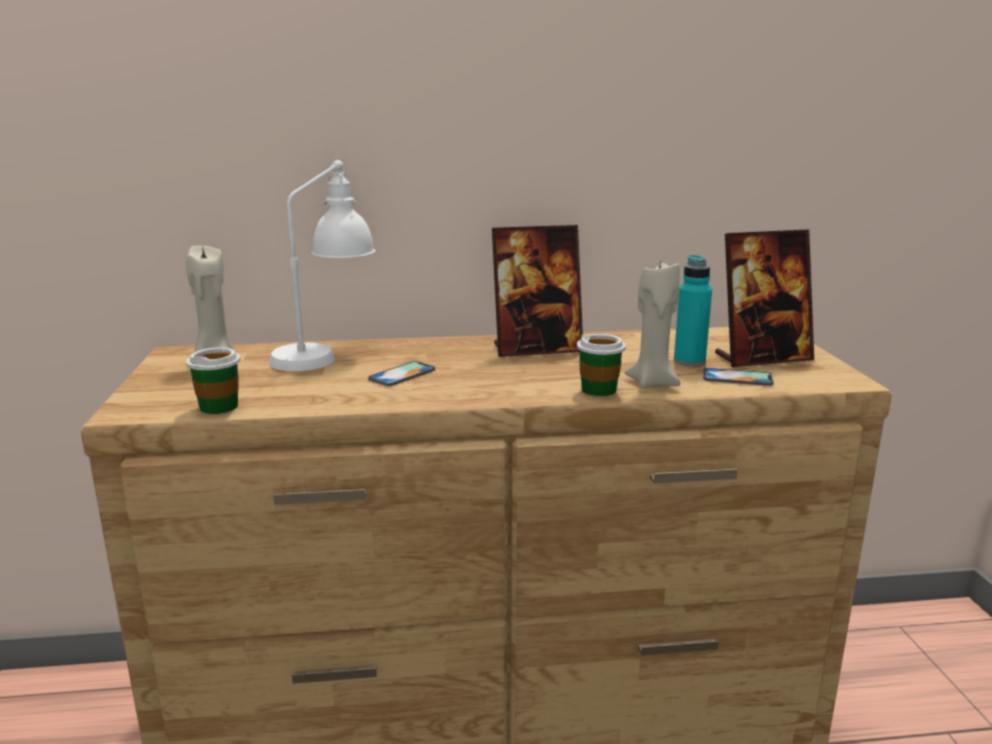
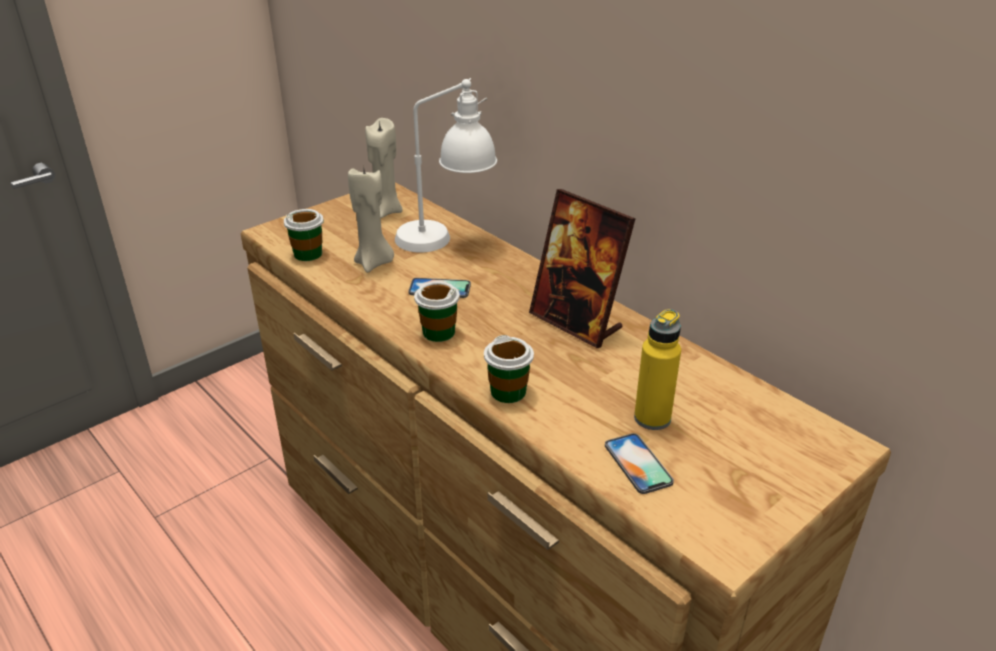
camera: 55 degrees right, 15 degrees up
(472, 390) = (438, 332): none -> cup
(652, 382) = (561, 415): beige candle -> beige candle (374, 263)
(689, 361) = (652, 418): turquoise bottle -> yellow bottle
(762, 358) = (727, 464): picture frame -> none

